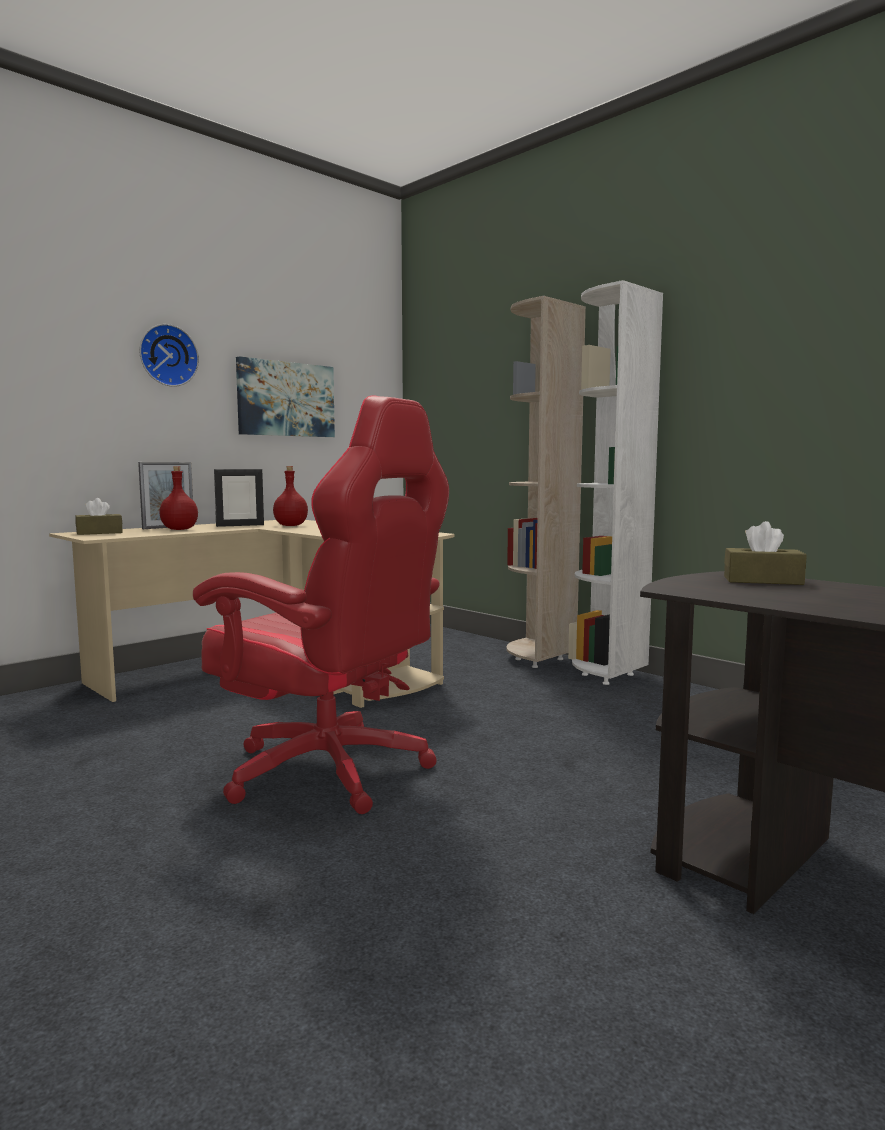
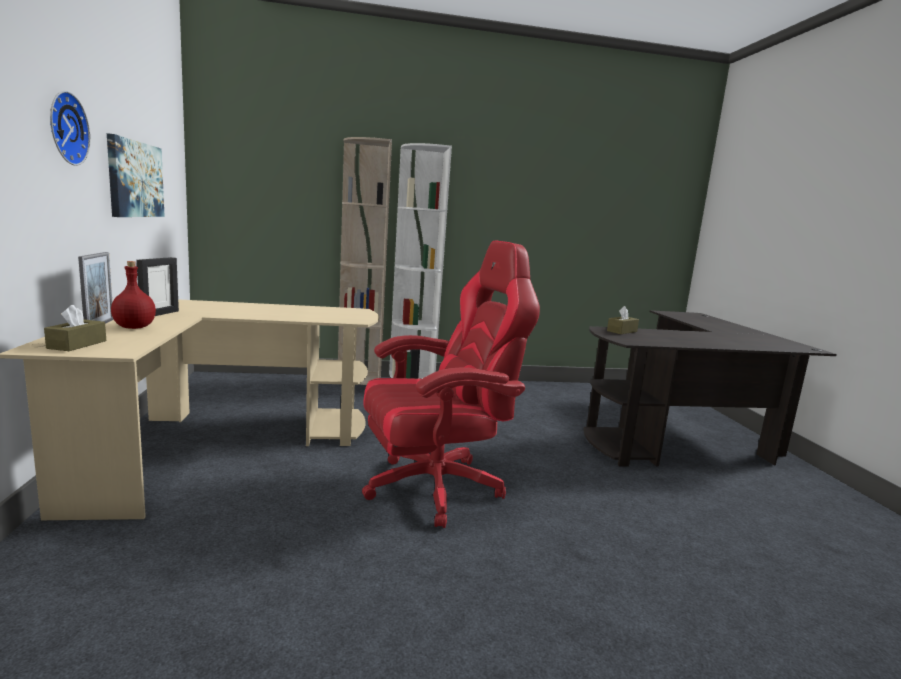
camera: 55 degrees left, 5 degrees up
(291, 525) = (210, 310): red bottle -> none

